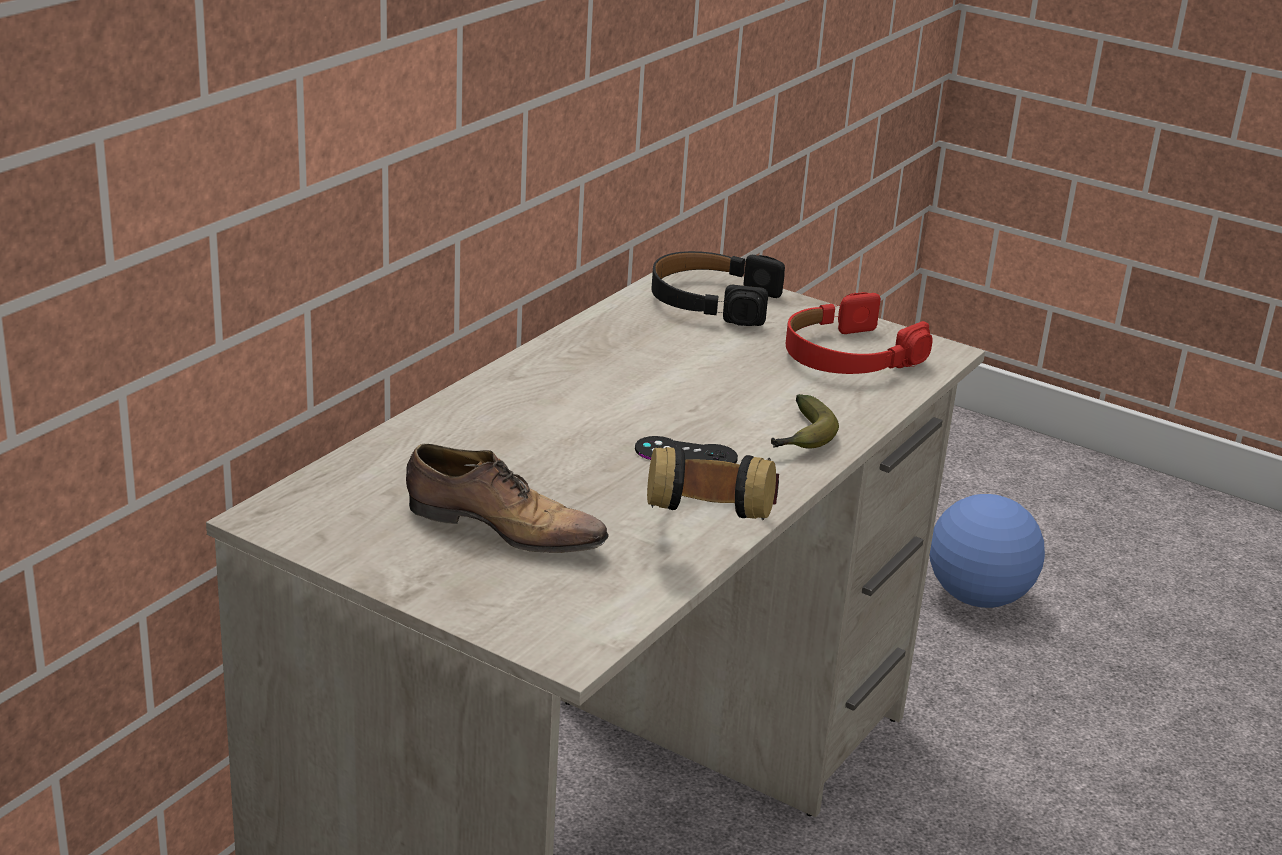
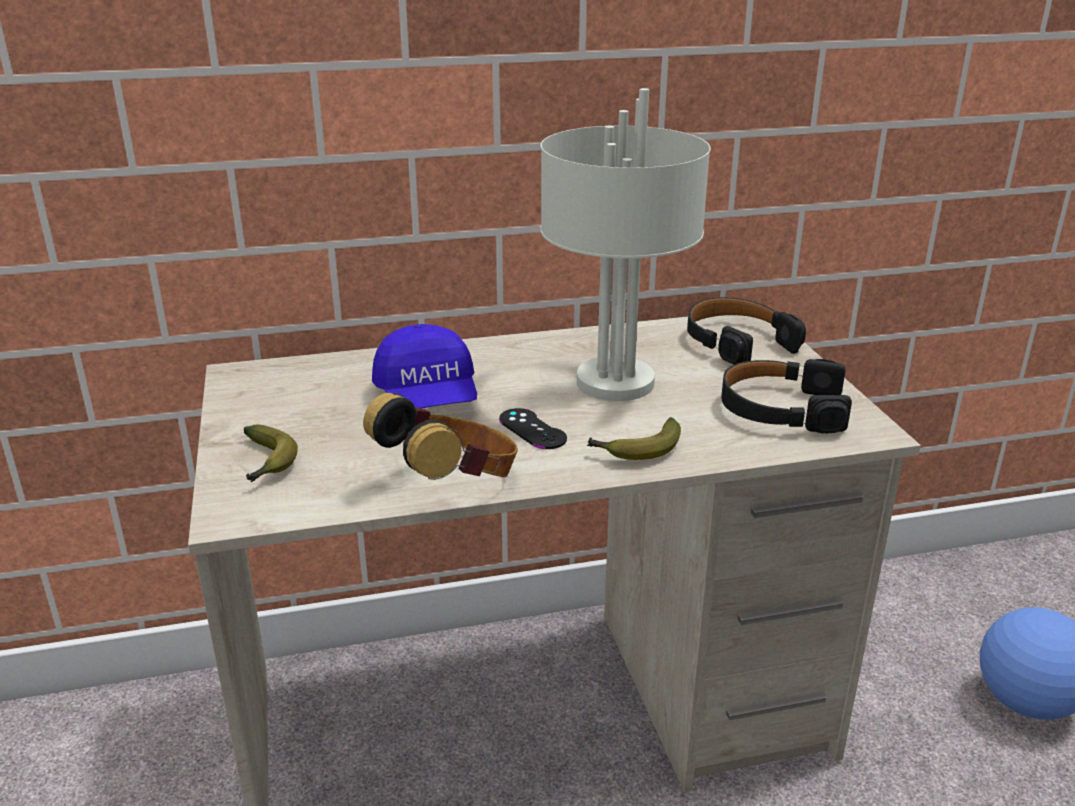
camera: 45 degrees right, 0 degrees up
(501, 528) = (335, 428): shoe -> none
(504, 590) = (267, 463): none -> banana
(534, 462) = (428, 398): none -> blue cap
(677, 382) = (613, 383): none -> grey table lamp
(848, 356) = (781, 409): red headphones -> black headphones

